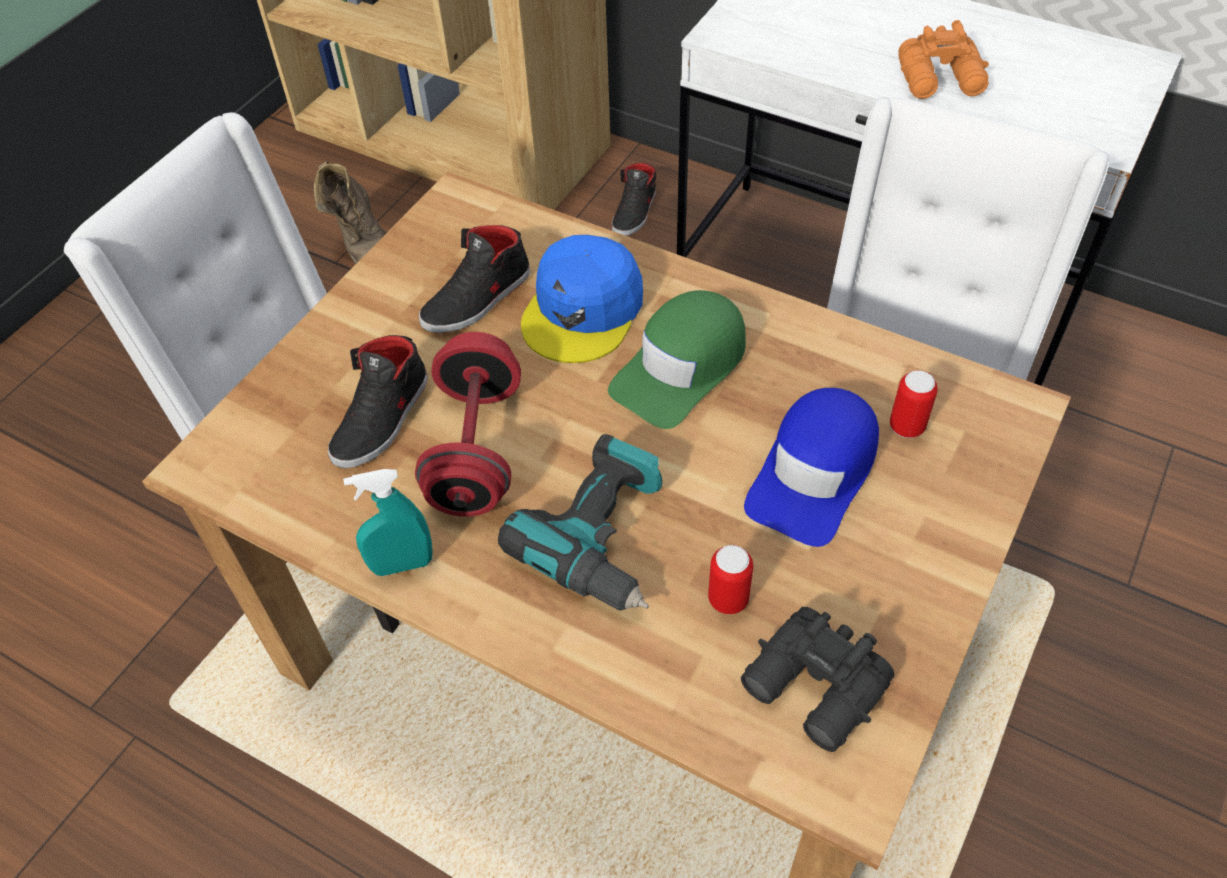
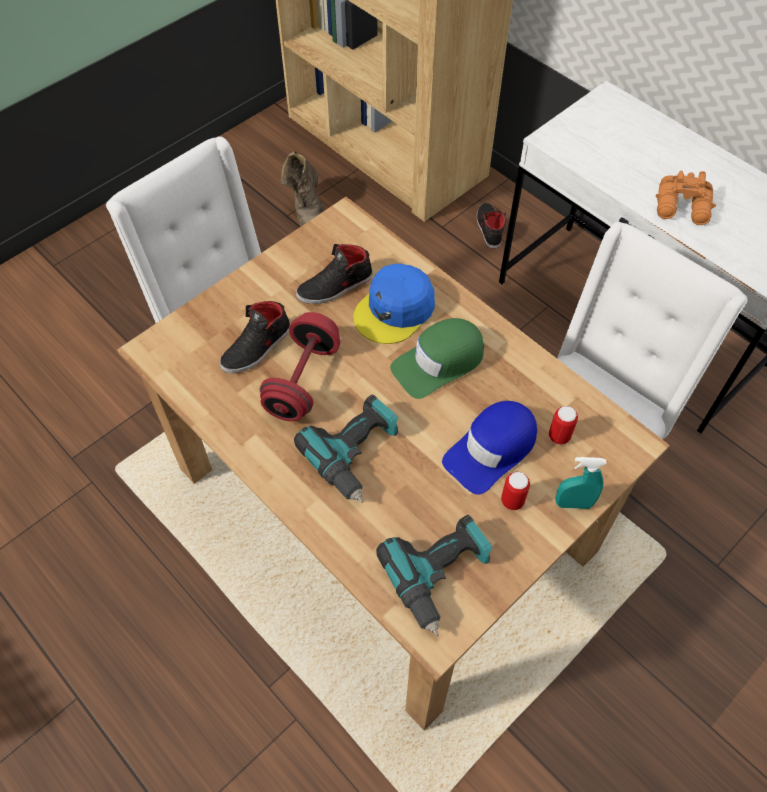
camera: 15 degrees right, 5 degrees up
(402, 565) = (240, 438): turquoise spray bottle -> turquoise spray bottle (573, 503)
(635, 212) = (488, 228): black shoe -> black shoe turned 135 degrees clockwise
(728, 599) = (412, 510): can -> can (512, 501)
(815, 690) = (440, 575): black binoculars -> power drill

